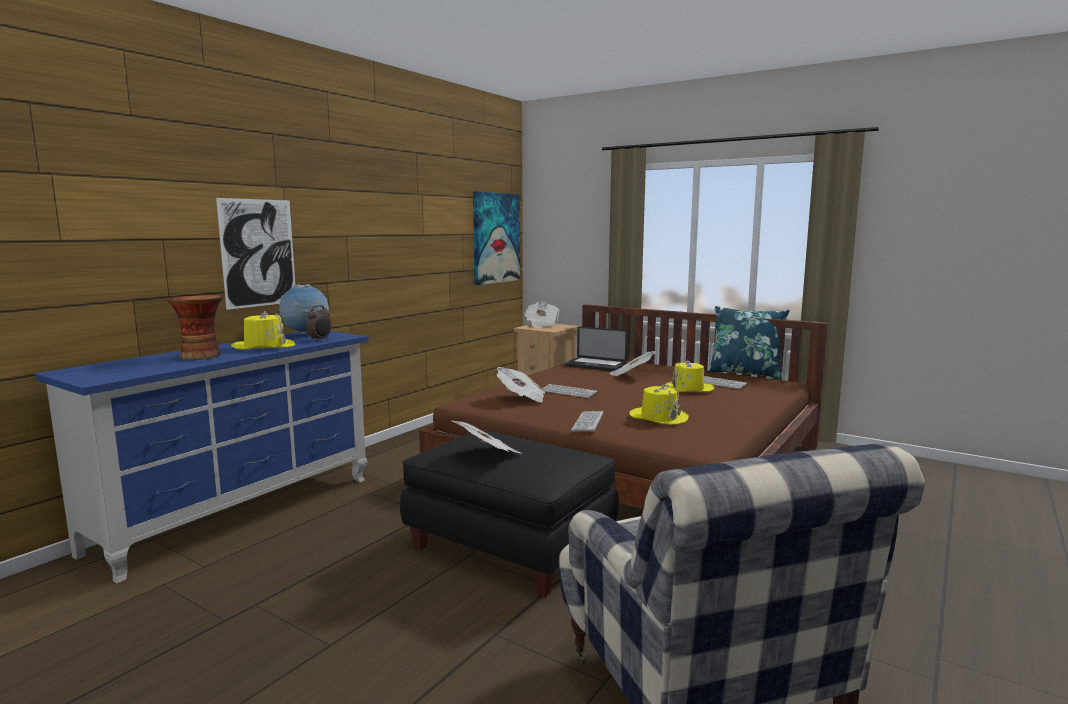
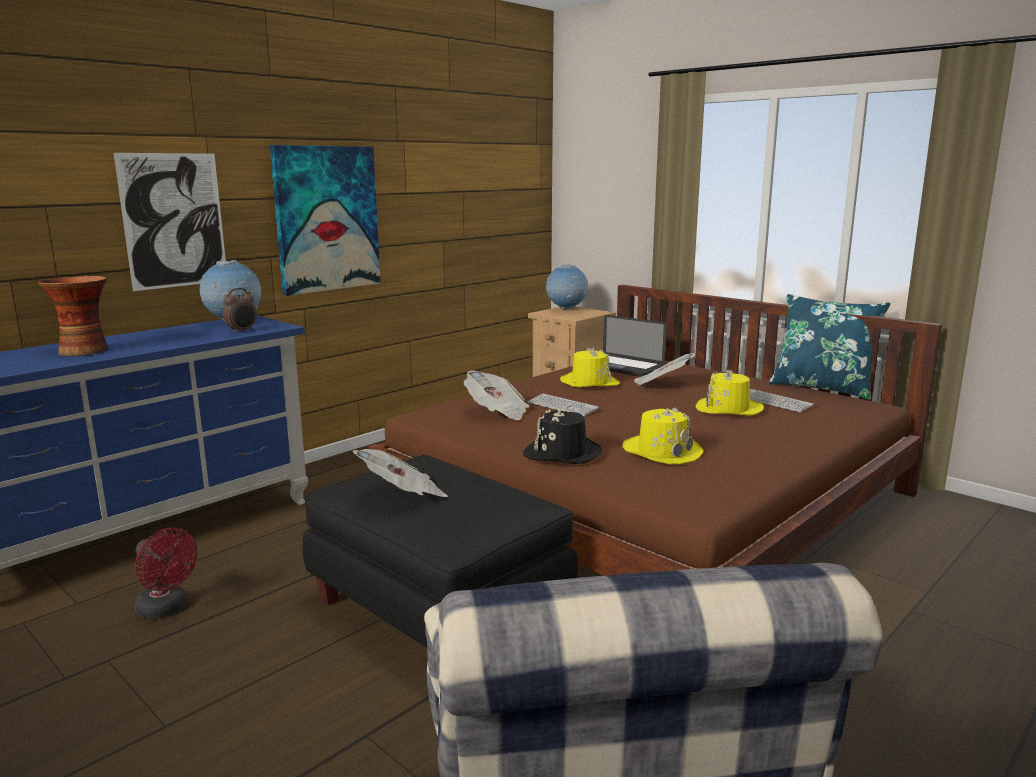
camera: 10 degrees right, 5 degrees up
(264, 346) = (168, 339): yellow hat -> yellow hat (589, 382)
(287, 564) = (167, 609): none -> red fan
(496, 238) = (512, 195): picture -> picture (327, 219)
(541, 324) = (566, 309): newspaper -> globe
(587, 422) = (562, 453): keyboard -> black hat

